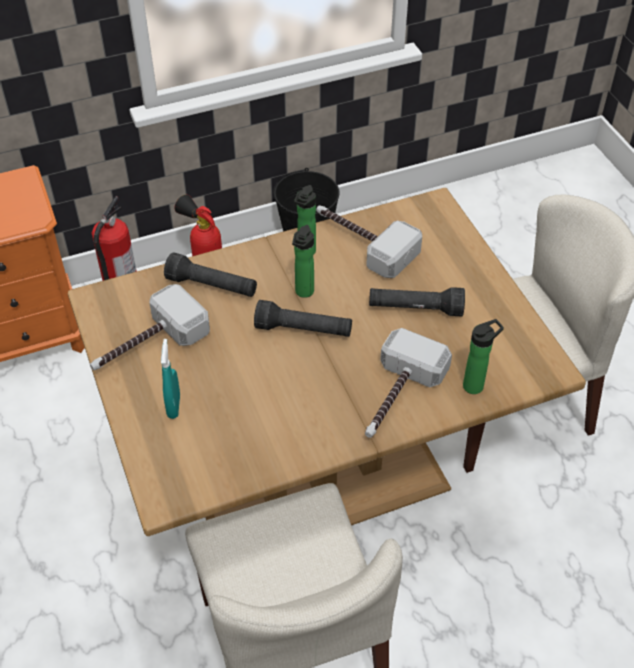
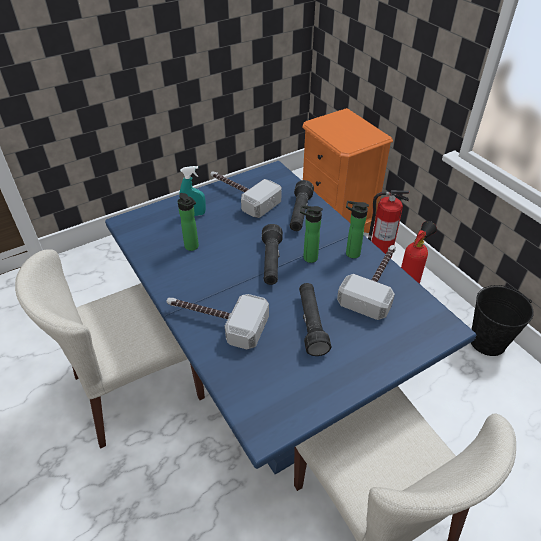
camera: 80 degrees right, 5 degrees down
(316, 475) = (270, 381): brown dining table -> blue dining table
(476, 385) = (235, 372): bottle -> bottle (193, 247)

